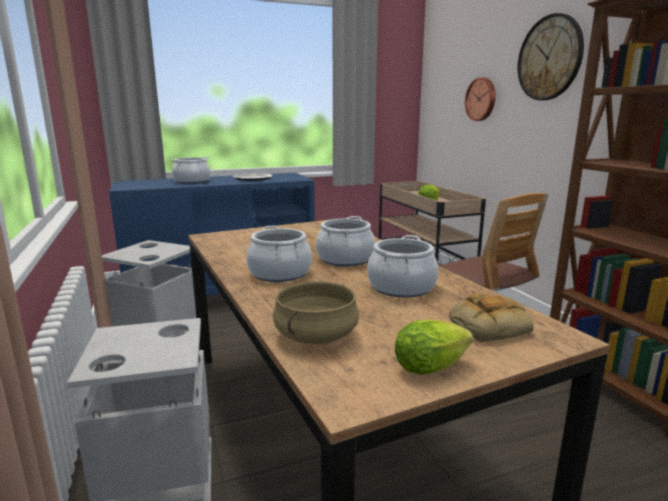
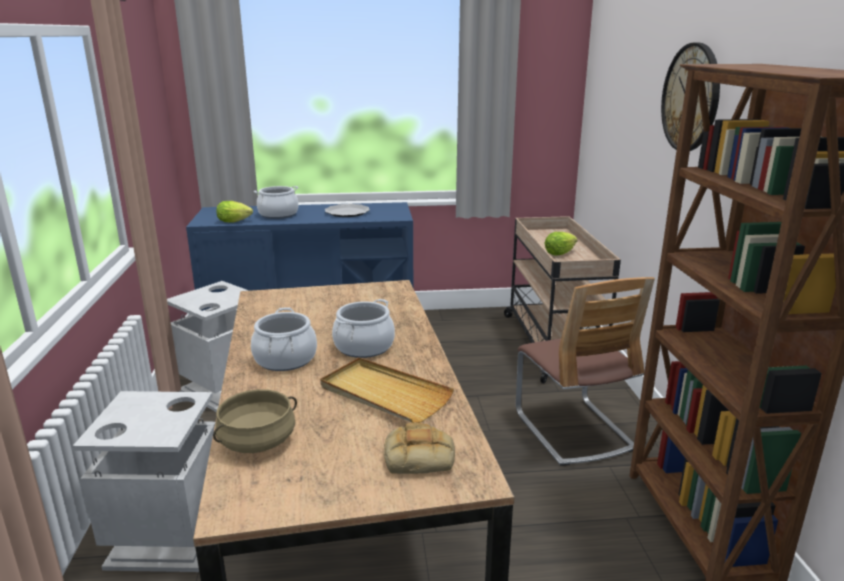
camera: 15 degrees right, 5 degrees up
(401, 287) = (384, 394): cooking pot -> beige tray
(434, 366) = (326, 492): lettuce -> lettuce (236, 221)
(481, 99) = (632, 129): wall clock -> none

